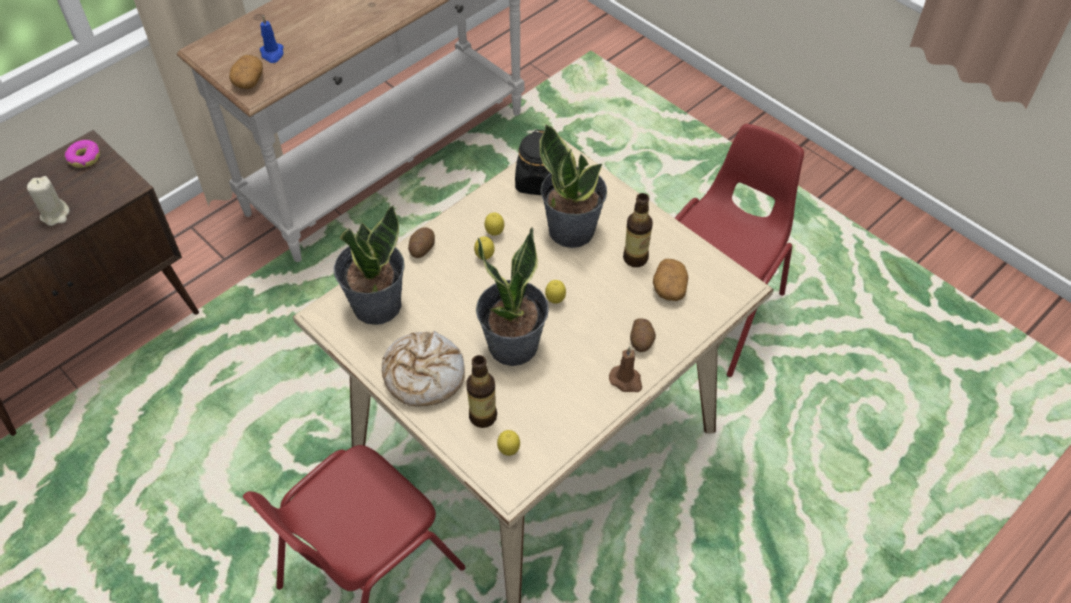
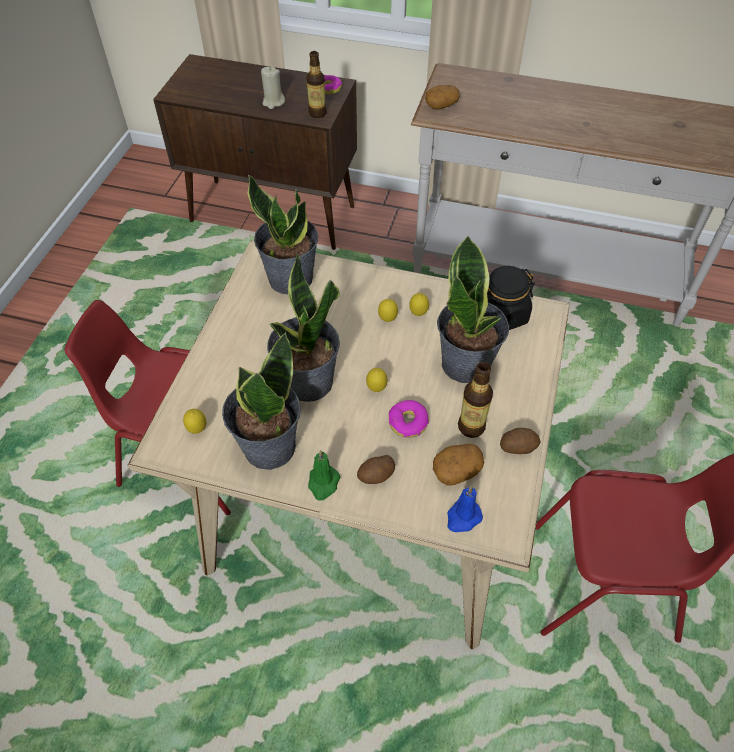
camera: 60 degrees right, 0 degrees up
(272, 54) = (479, 103): blue candle -> blue candle (463, 517)
(421, 248) = (366, 277): potato -> potato (517, 446)
(423, 375) = (241, 338): bread -> none
(483, 416) = (222, 396): bottle -> bottle (317, 113)
(564, 404) = (268, 447): none -> potted plant
(604, 296) = (408, 423): none -> donut
(626, 380) = (323, 483): brown candle -> green candle

